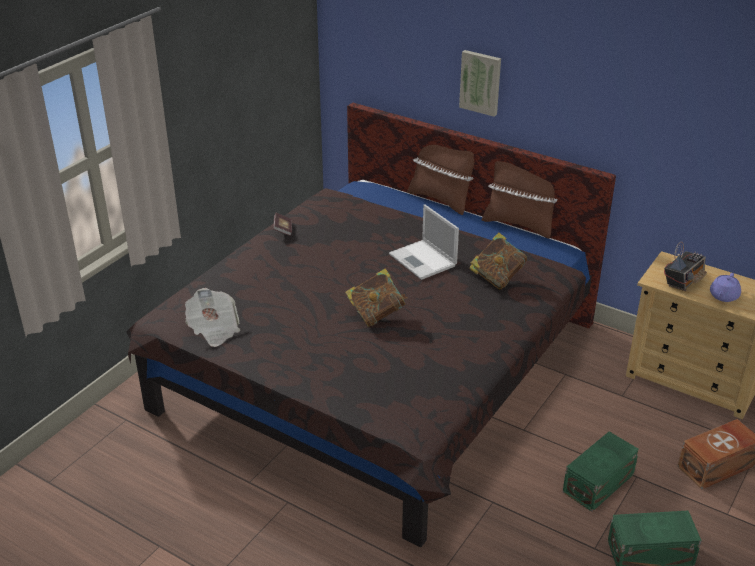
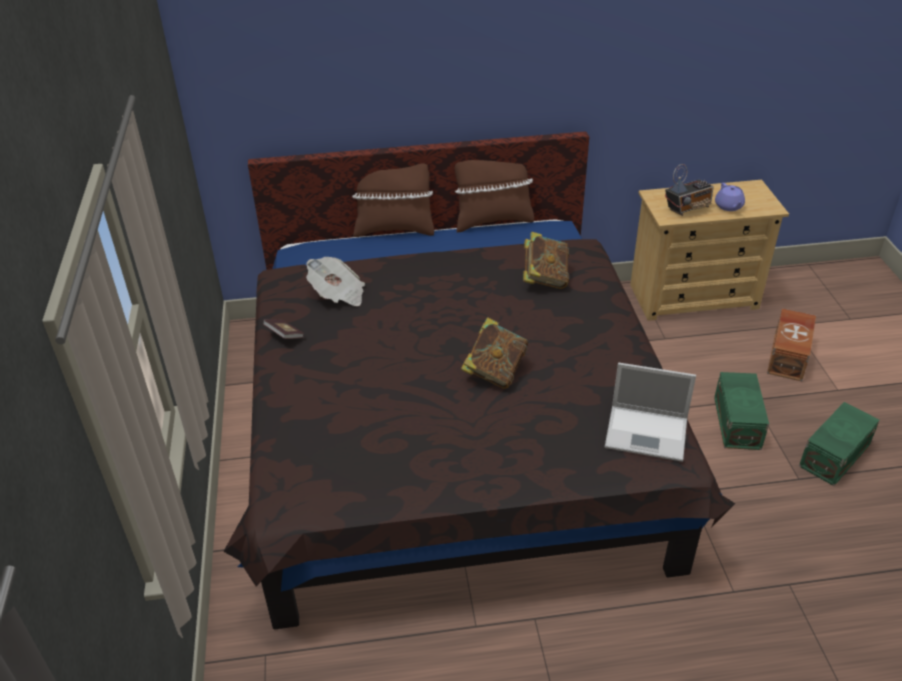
camera: 40 degrees left, 5 degrees up
(214, 329) = (359, 484): newspaper -> newspaper (338, 294)
(423, 260) = (463, 296): laptop -> laptop (648, 433)
(481, 82) = (417, 82): picture -> none
(683, 281) = (688, 208): radio -> radio turned 60 degrees clockwise

